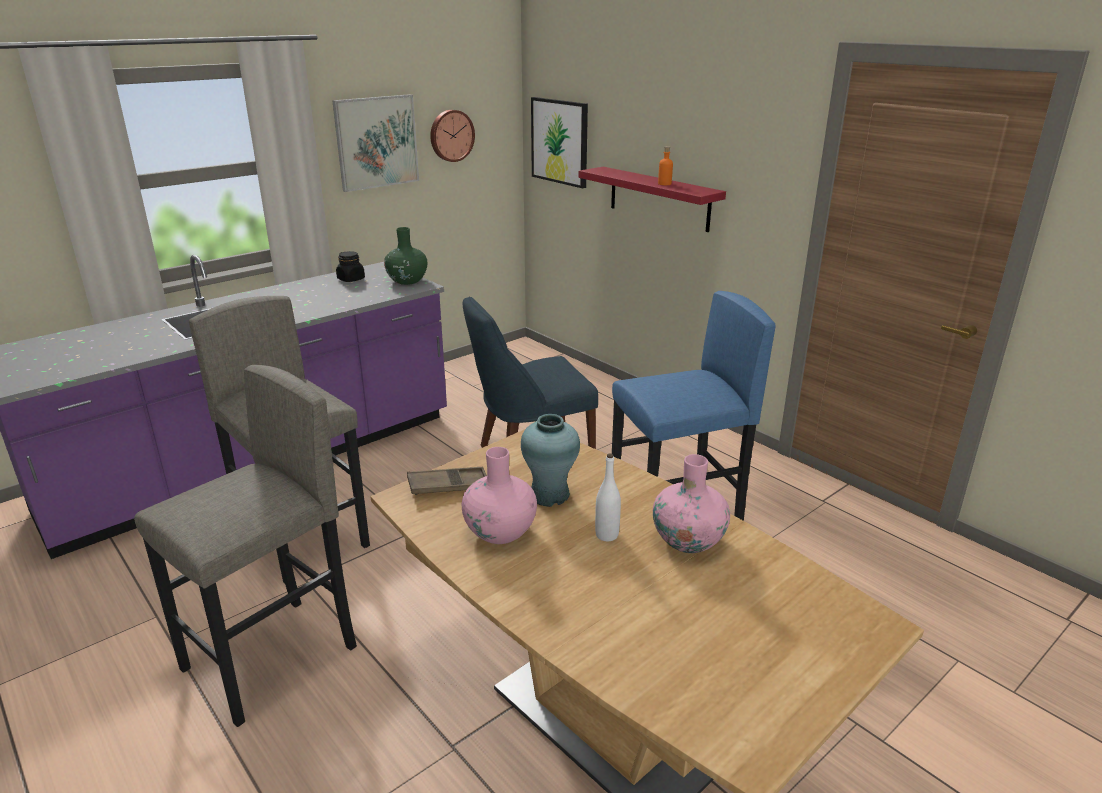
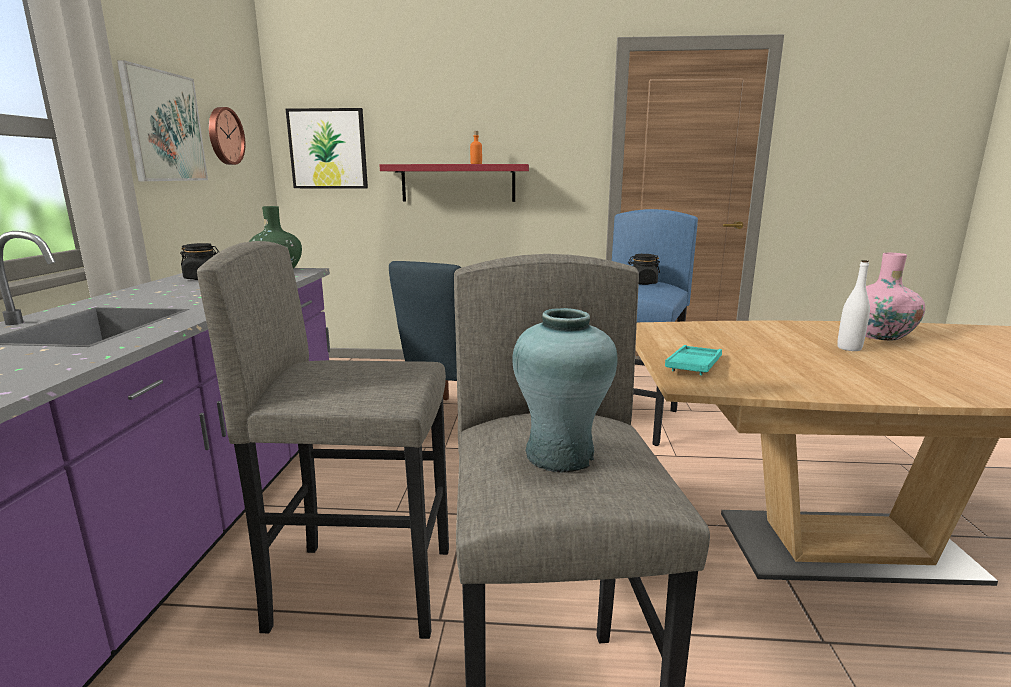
camera: 45 degrees left, 10 degrees down
(448, 486) = (694, 365): brown tray -> turquoise tray
(500, 532) = (809, 371): pink vase -> none
(550, 495) = (759, 345): turquoise vase -> turquoise vase (560, 455)
(695, 382) = (642, 283): none -> black jar

